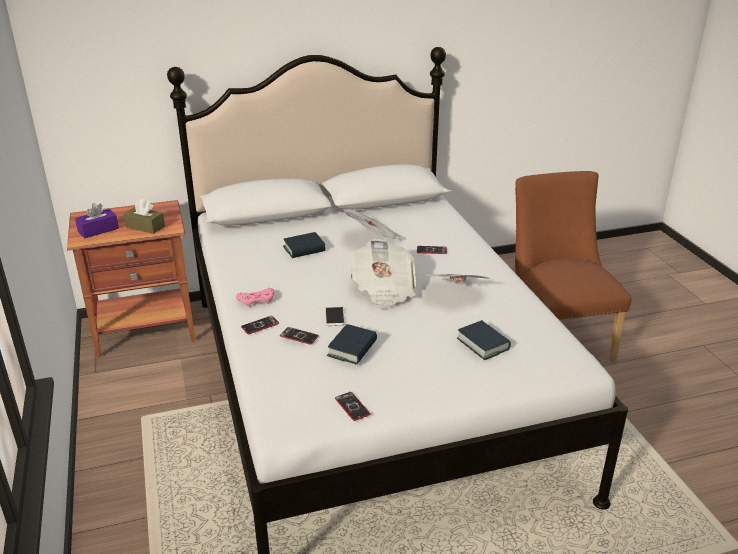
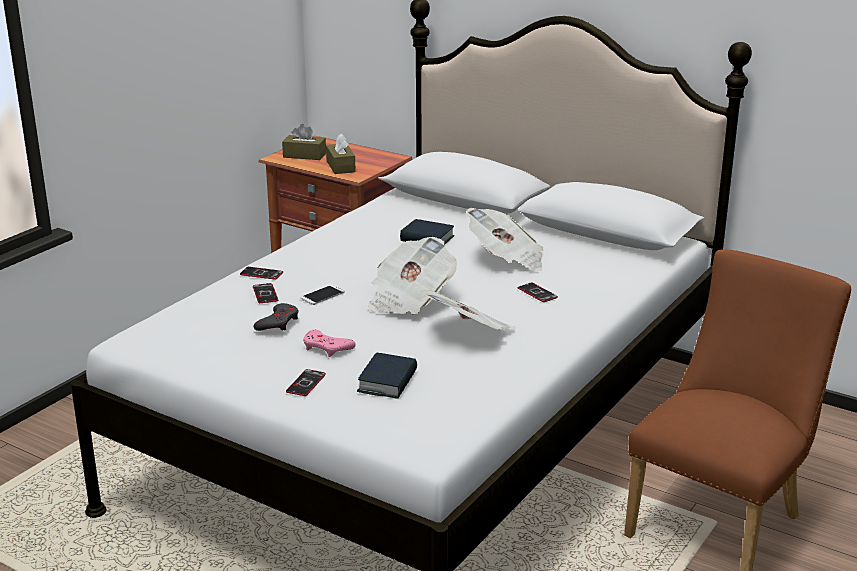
camera: 50 degrees right, 5 degrees down
(98, 230) = (304, 155): purple tissue box -> brown tissue box
(257, 300) = (301, 257): pink game controller -> pink game controller (327, 347)
(352, 349) = (278, 322): book -> grey game controller
(352, 407) = (190, 358): phone -> phone (306, 383)

